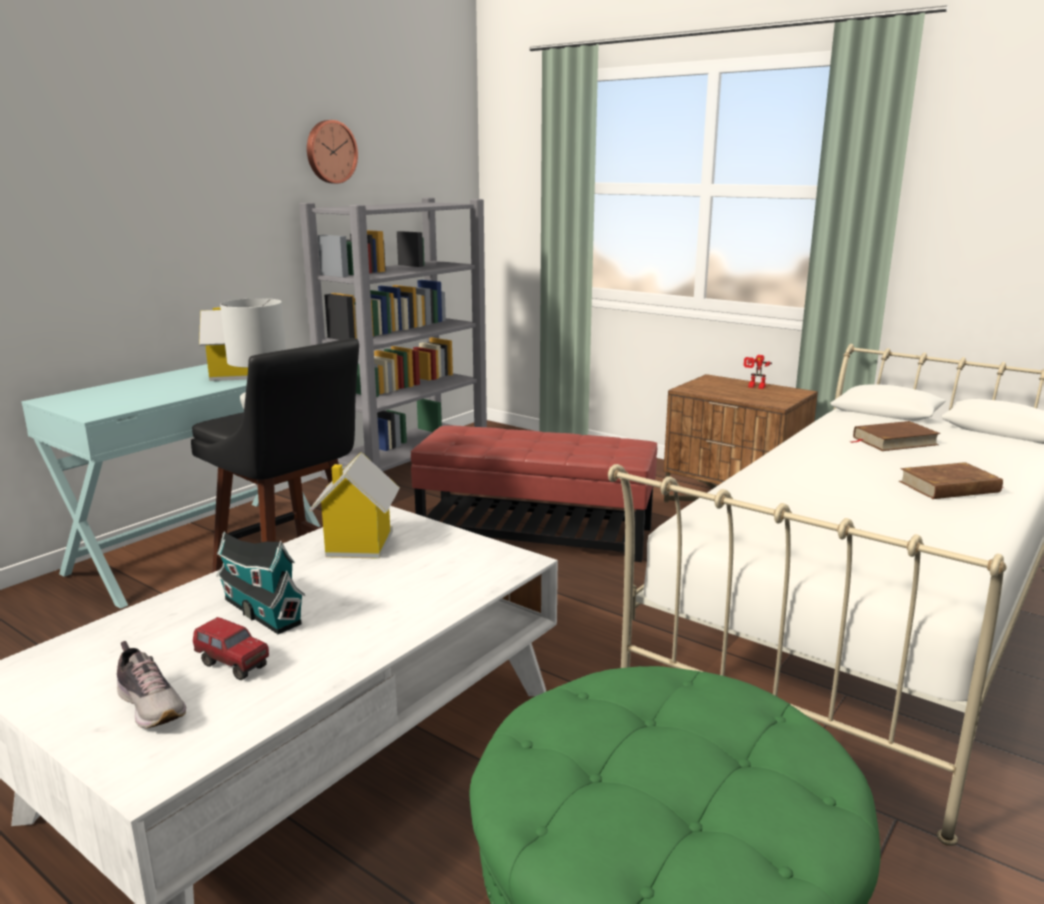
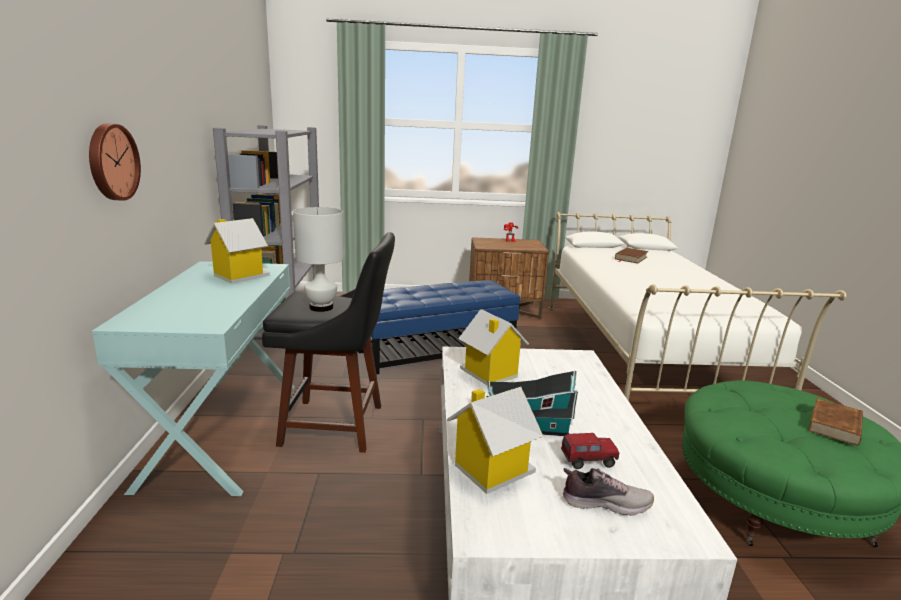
camera: 40 degrees left, 0 degrees up
(138, 630) = (491, 469): none -> toy house
(330, 152) = (220, 85): wall clock -> wall clock (111, 162)
(535, 532) = (436, 351): red ottoman -> blue ottoman
(949, 487) = (691, 274): brown book -> brown book (835, 425)

